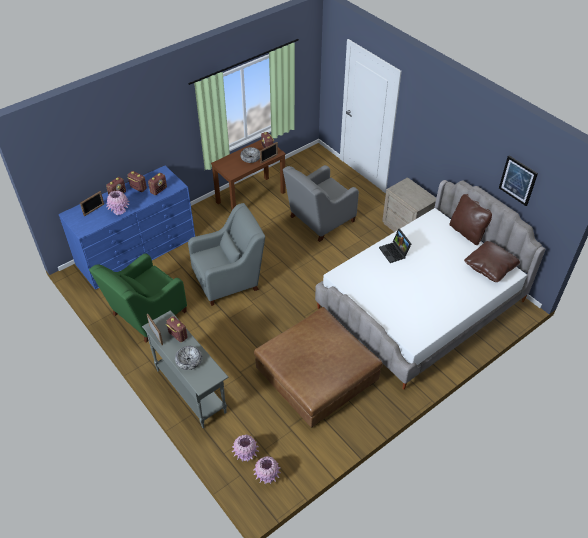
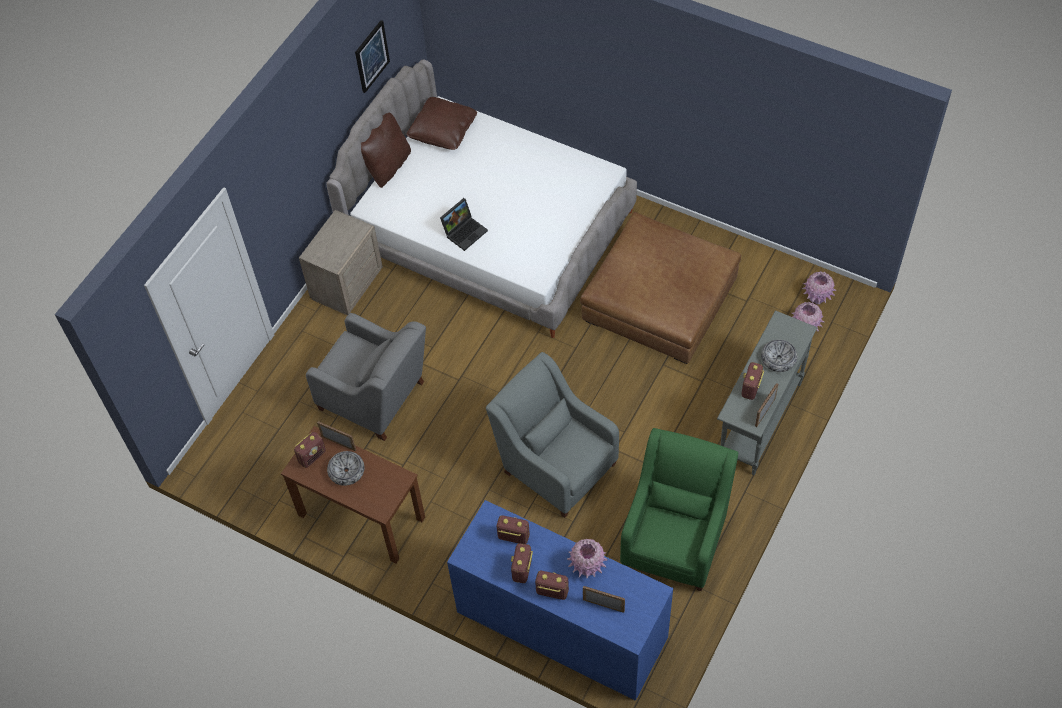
camera: 110 degrees left, 10 degrees up
(146, 315) = (675, 538): green armchair -> green armchair turned 90 degrees counterclockwise

